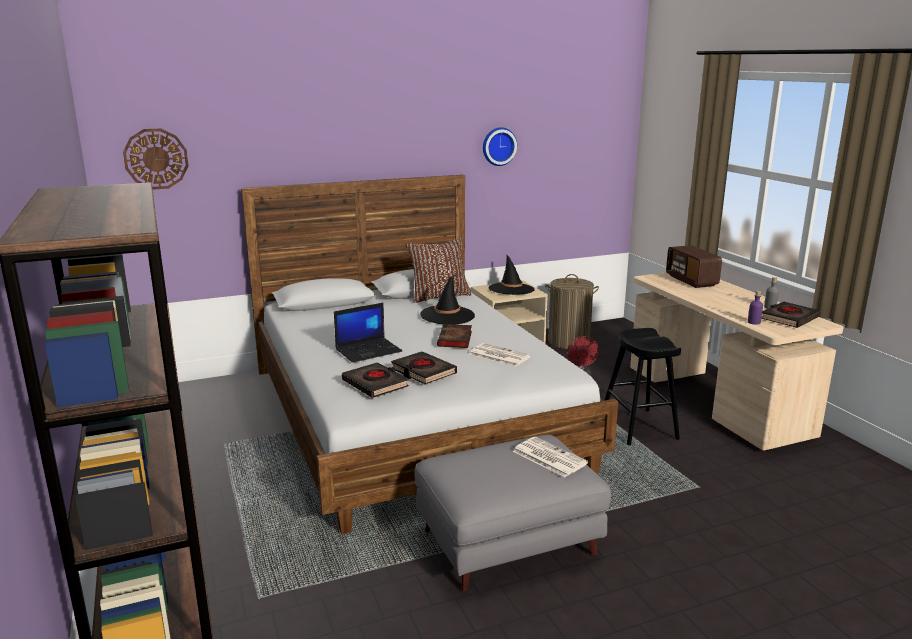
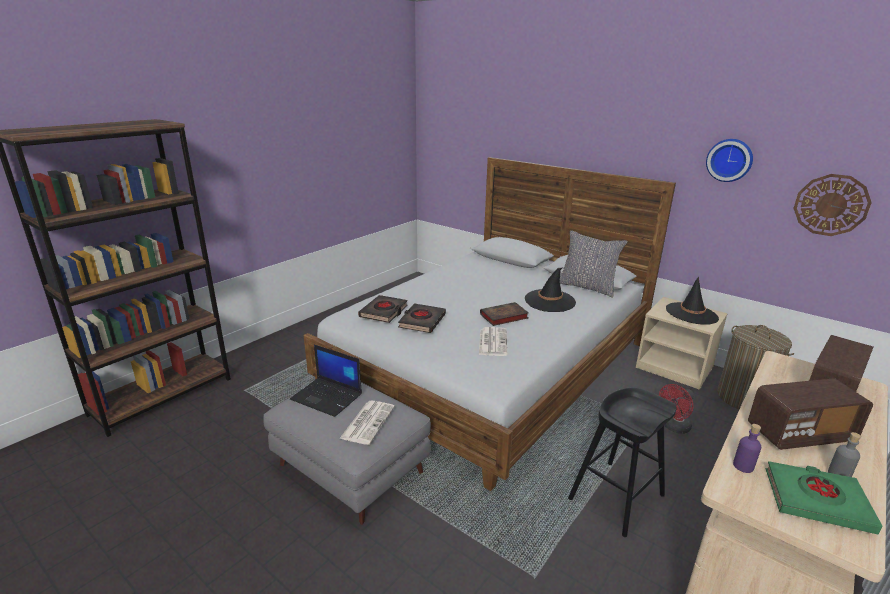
camera: 60 degrees right, 5 degrees up
(156, 159) = (448, 127): wall clock -> wall clock (831, 205)
(369, 350) = (440, 294): laptop -> laptop (327, 397)
(439, 296) = (587, 287): brown pillow -> grey pillow
(730, 301) = (799, 434): none -> radio
(789, 318) = (816, 501): black book -> green book

